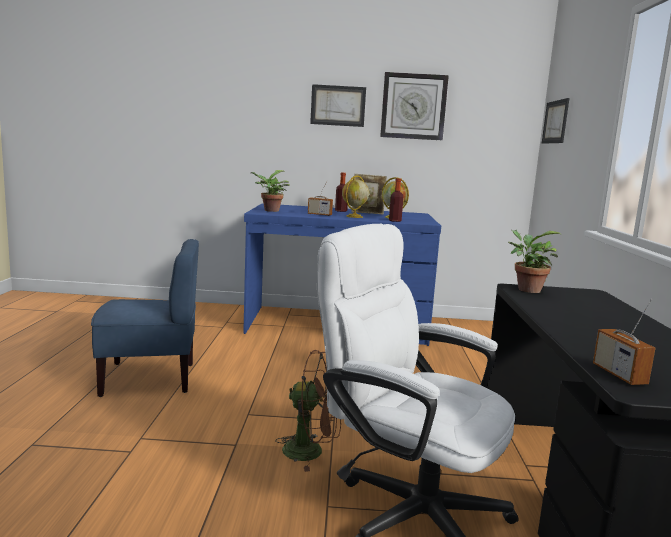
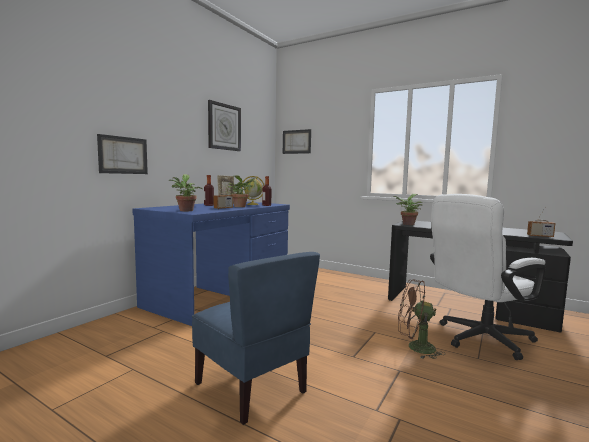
camera: 60 degrees left, 5 degrees down
(149, 379) = (252, 387): blue chair -> blue chair turned 120 degrees clockwise
(312, 452) = (415, 348): brown fan -> brown fan turned 120 degrees counterclockwise
(338, 105) = (181, 121): picture -> picture (123, 155)
(354, 216) = (241, 206): globe -> potted plant

